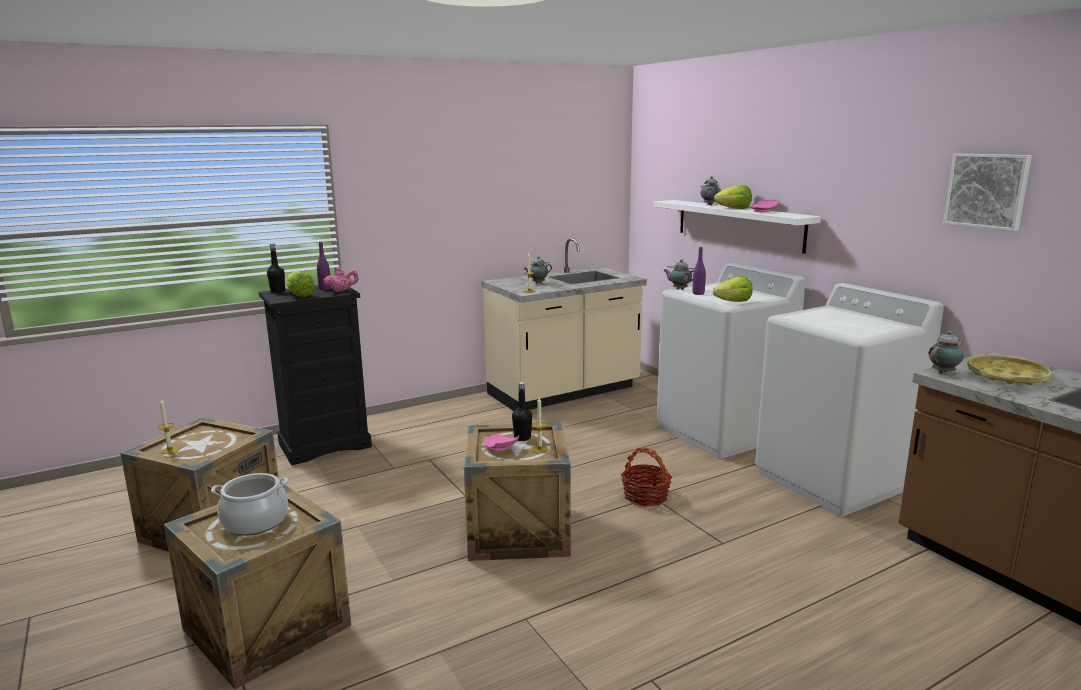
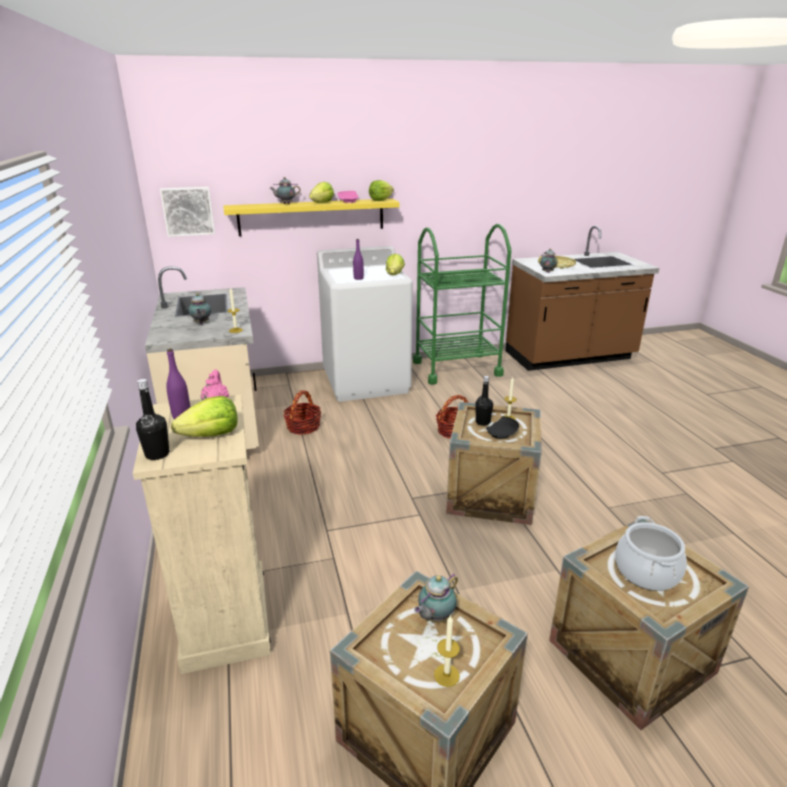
camera: 75 degrees left, 10 degrees up
(325, 445) = (225, 618): black dresser -> beige dresser
(500, 448) = (502, 434): pink plate -> black plate
(591, 421) = (303, 427): none -> basket
(679, 289) = (337, 280): teapot -> teapot (435, 618)
(738, 224) = (311, 217): white shelf -> yellow shelf
(795, 215) = (381, 200): none -> lettuce
(834, 480) = (456, 368): white washing machine -> green cart
(987, 191) = (502, 167): picture -> picture (188, 211)

